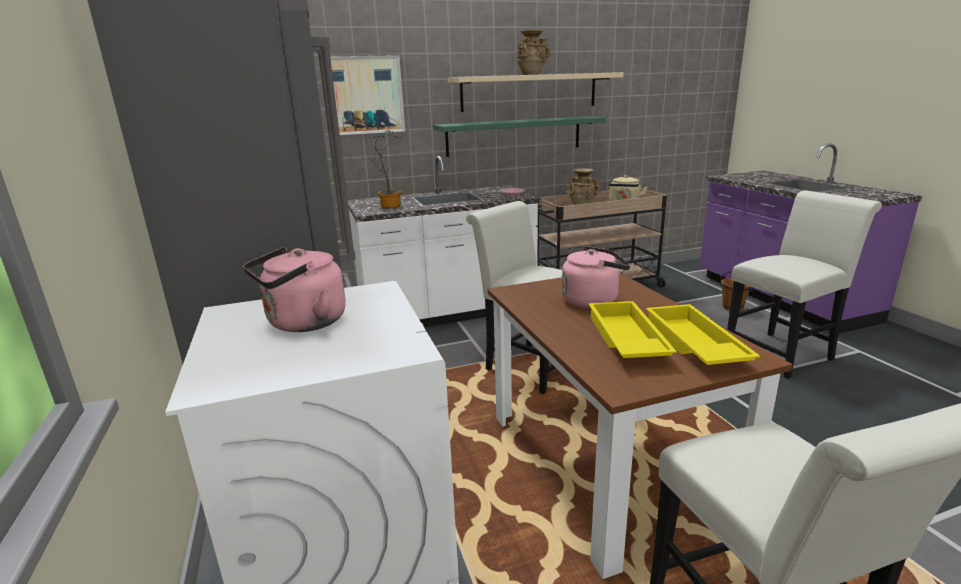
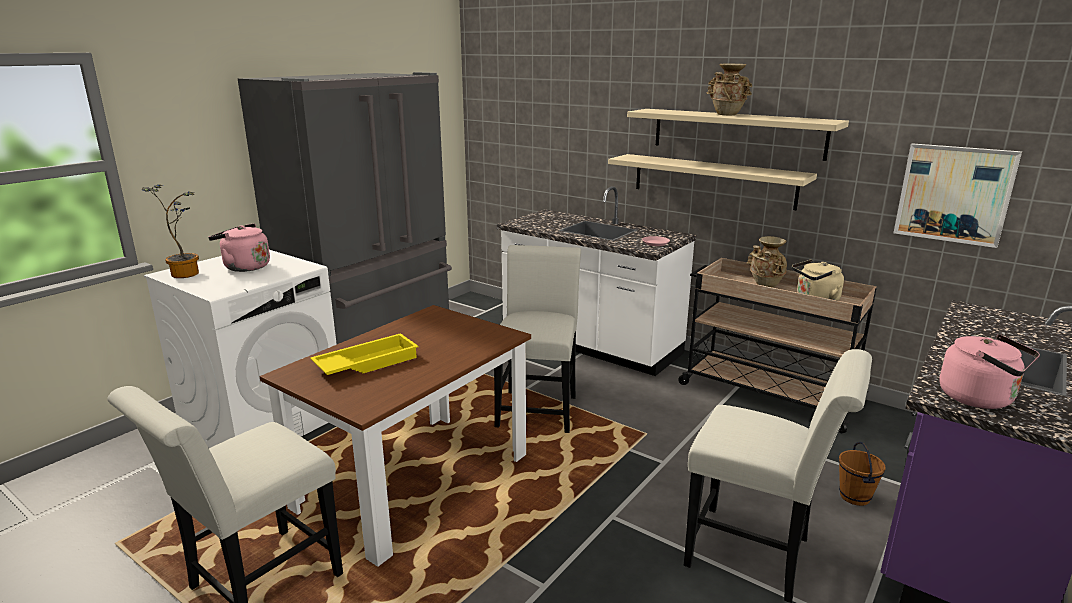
camera: 55 degrees right, 0 degrees up
(365, 95) = (573, 118): picture -> picture (954, 194)
(388, 206) = (542, 222): potted plant -> potted plant (186, 273)
(514, 136) = (712, 181): green shelf -> beige shelf
(593, 300) = (438, 340): pink kettle -> pink kettle (980, 399)
(692, 344) = (374, 386): yellow tray -> none

